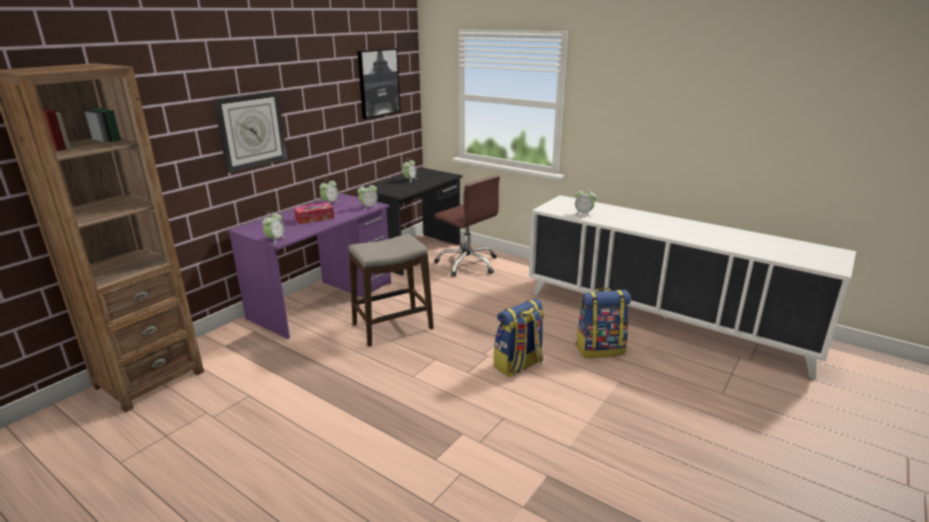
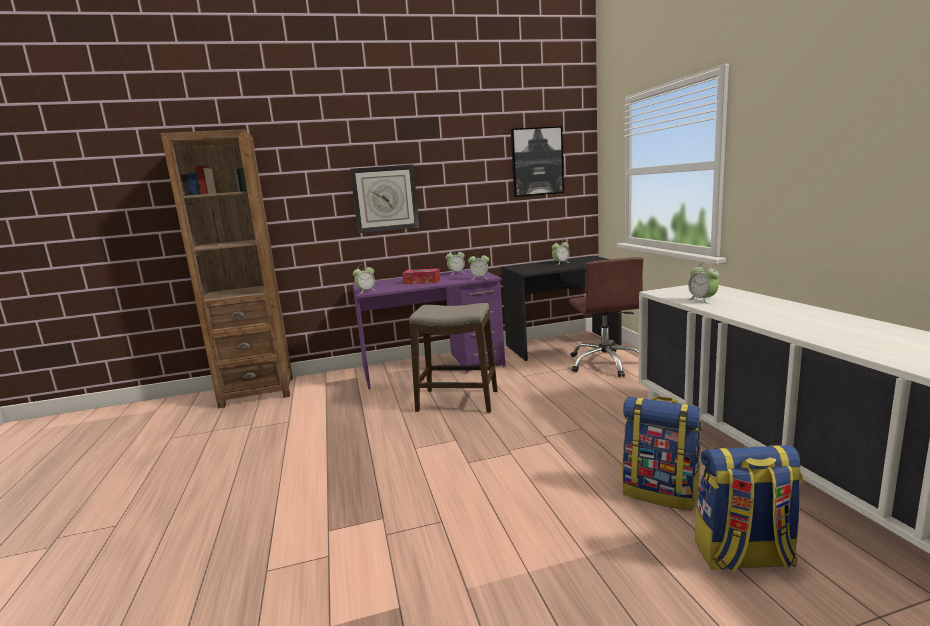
camera: 40 degrees right, 10 degrees down
(518, 365) = (530, 474): backpack -> backpack (743, 557)

